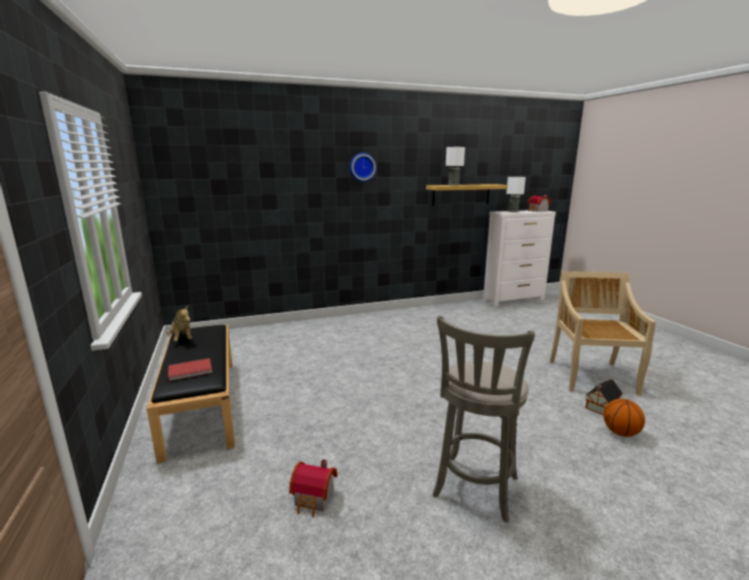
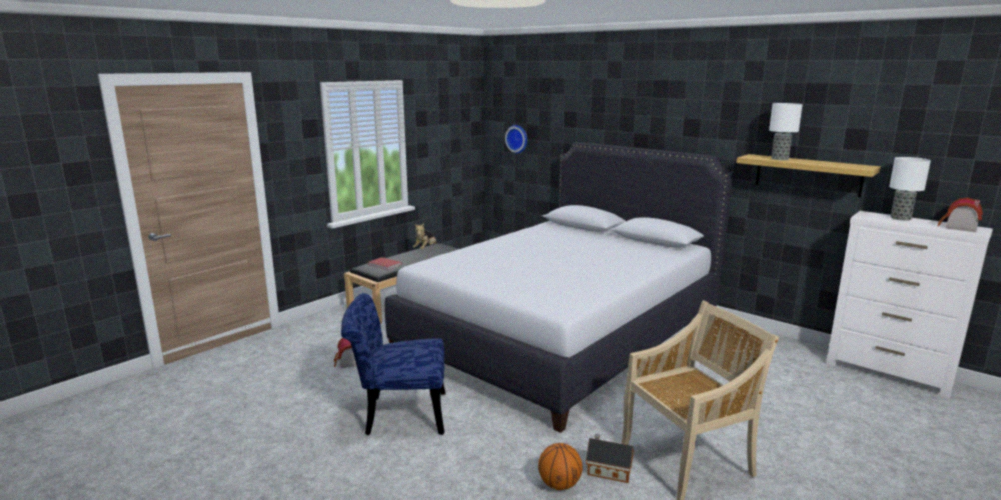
camera: 60 degrees right, 0 degrees up
(362, 167) = (663, 123): wall clock -> wall clock (517, 139)
(385, 358) = (561, 336): none -> white bed
(474, 490) = (398, 414): grey stool -> blue chair

